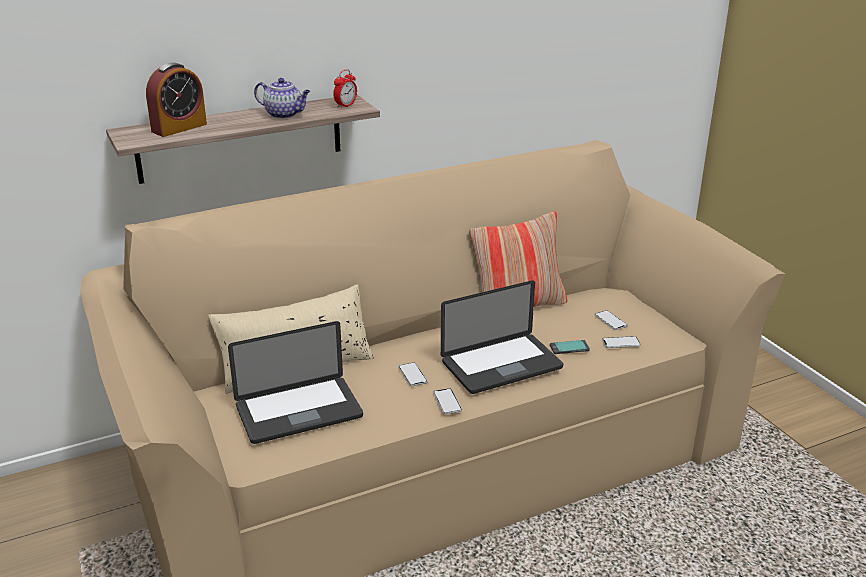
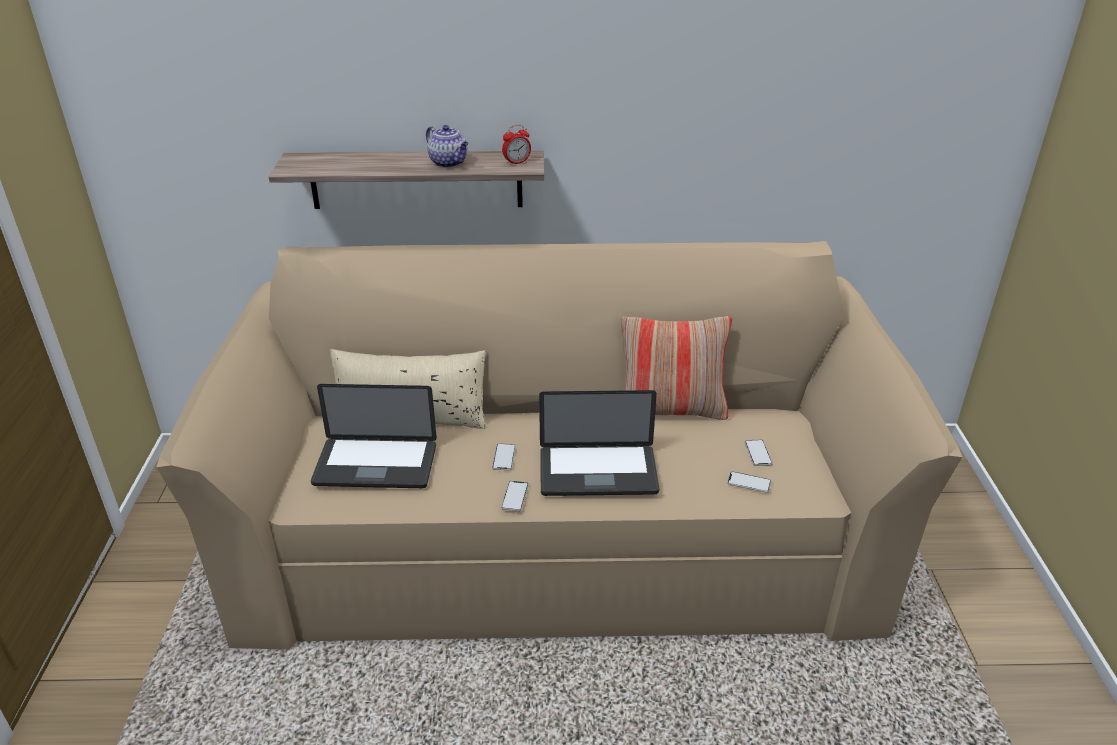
camera: 25 degrees right, 5 degrees up
(179, 128) = (342, 162): alarm clock -> none
(569, 348) = (685, 473): phone -> none

